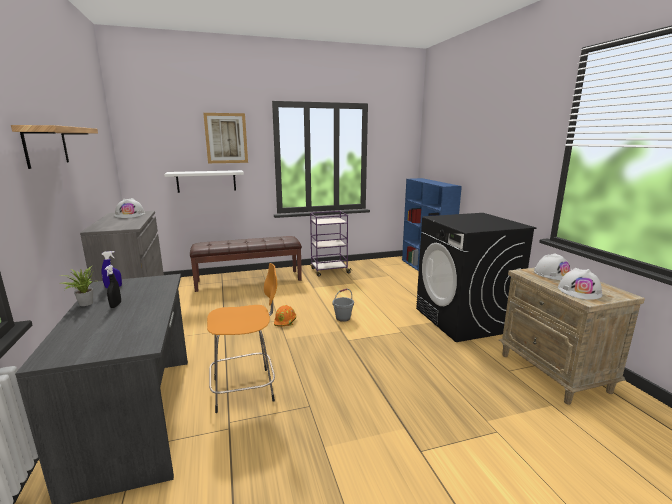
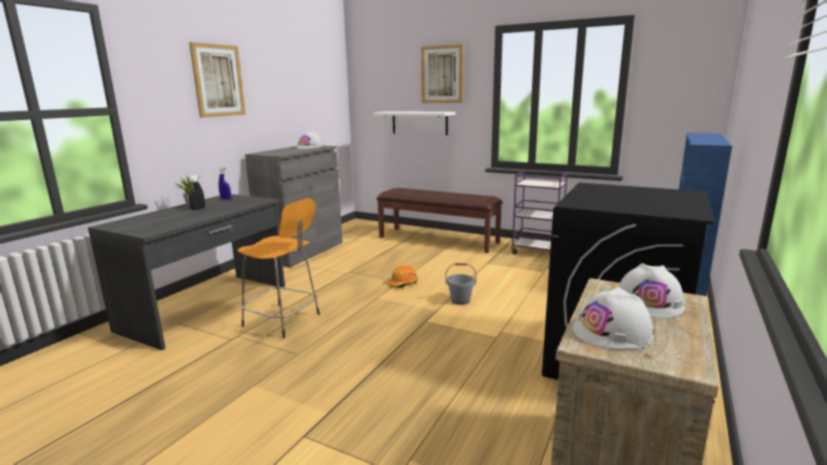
camera: 45 degrees right, 0 degrees up
(46, 146) = (218, 80): shelf -> picture

